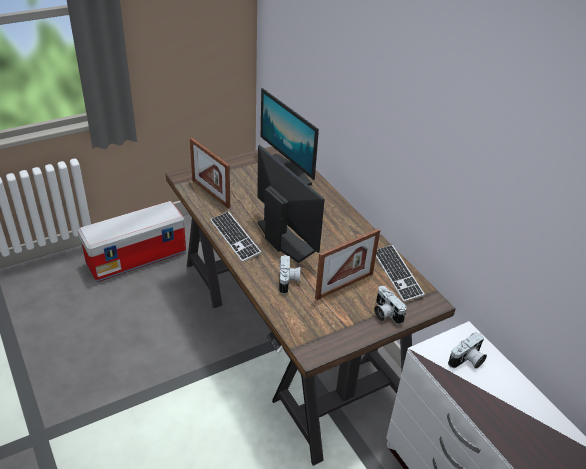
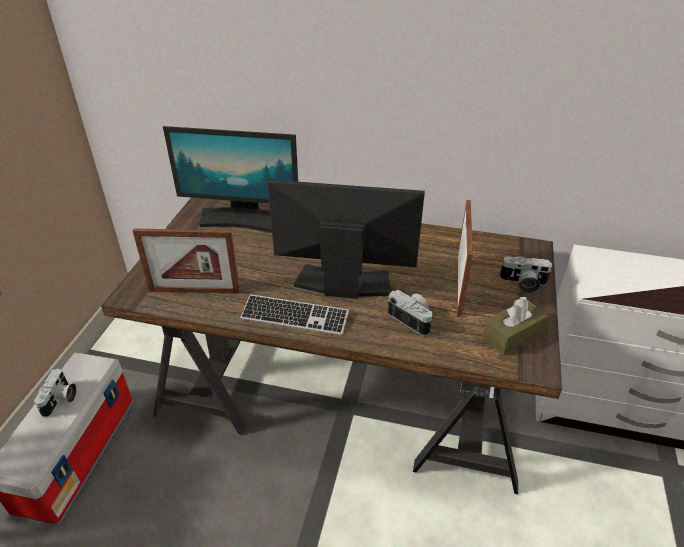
camera: 45 degrees left, 0 degrees up
(327, 330) = (512, 335): none -> brown tissue box
(397, 274) = (476, 245): keyboard -> none
(467, 361) = (624, 275): camera -> camera (60, 400)

